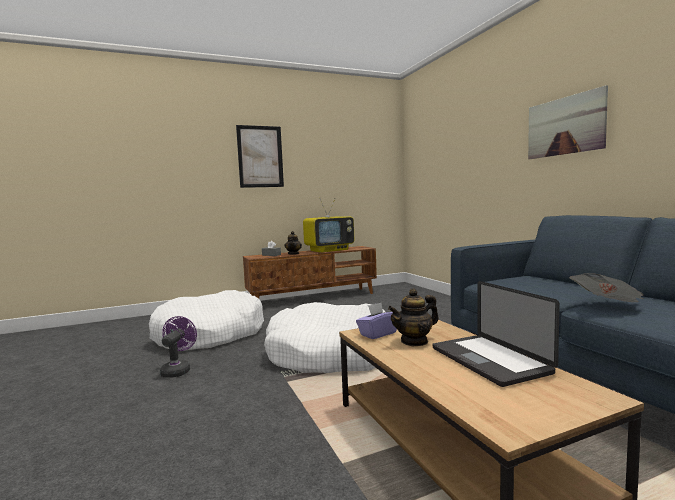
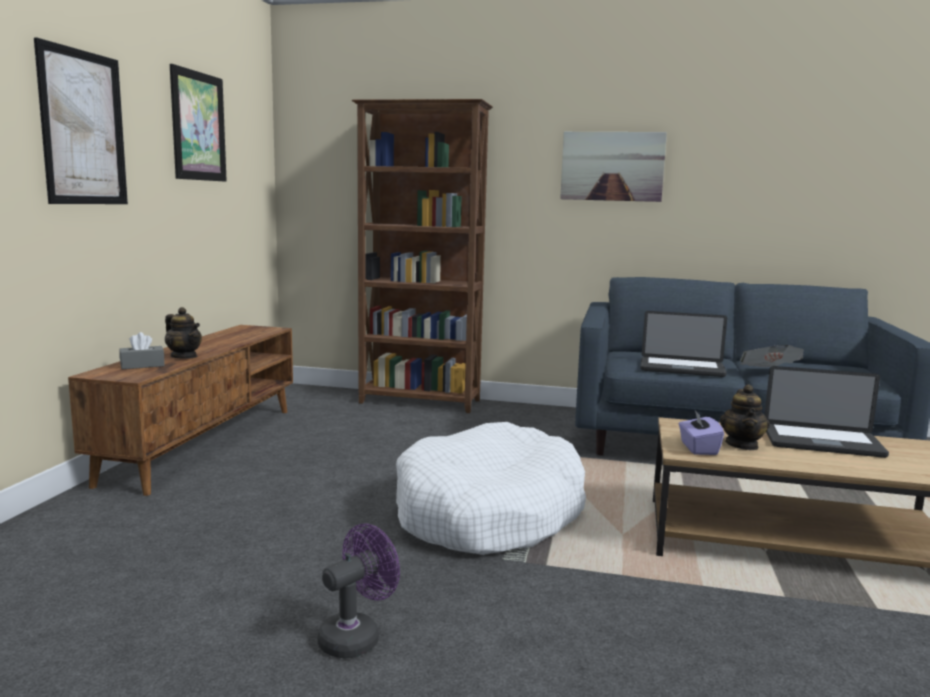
camera: 55 degrees left, 5 degrees up
(178, 370) = (356, 636): purple fan -> purple fan turned 90 degrees clockwise
(209, 334) = (207, 568): white dog bed -> none
(329, 250) = (222, 340): television -> none
(335, 149) = (198, 126): none -> picture
(446, 301) = (420, 402): none -> brown bookcase
(528, 290) = (681, 368): none -> laptop

